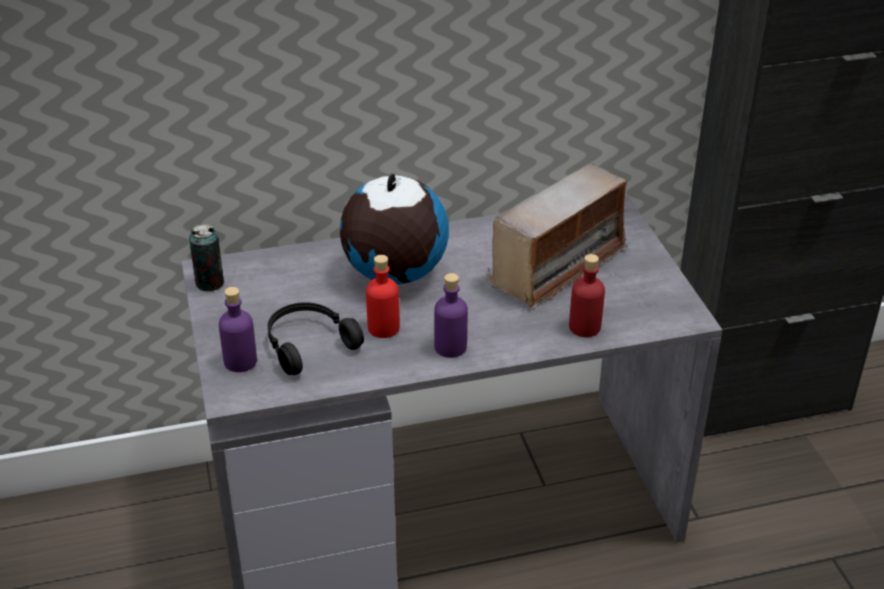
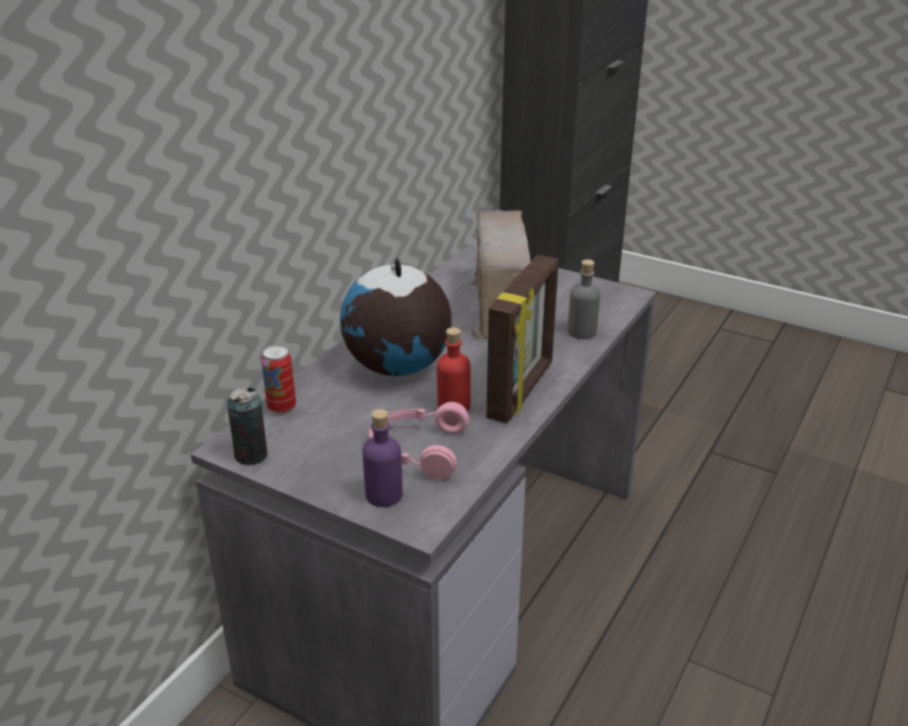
camera: 45 degrees left, 5 degrees down
(276, 259) = (281, 407): none -> can
(308, 344) = (416, 450): black headphones -> pink headphones
(450, 347) = (522, 391): purple bottle -> picture frame
(584, 327) = (582, 332): red bottle -> grey bottle

